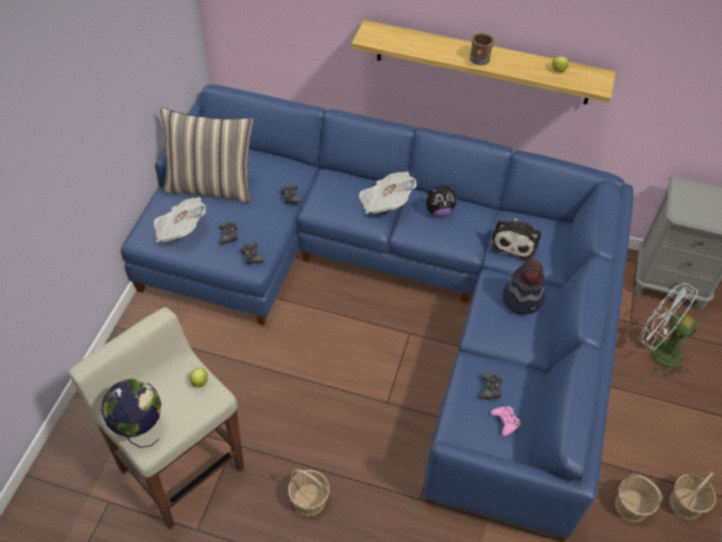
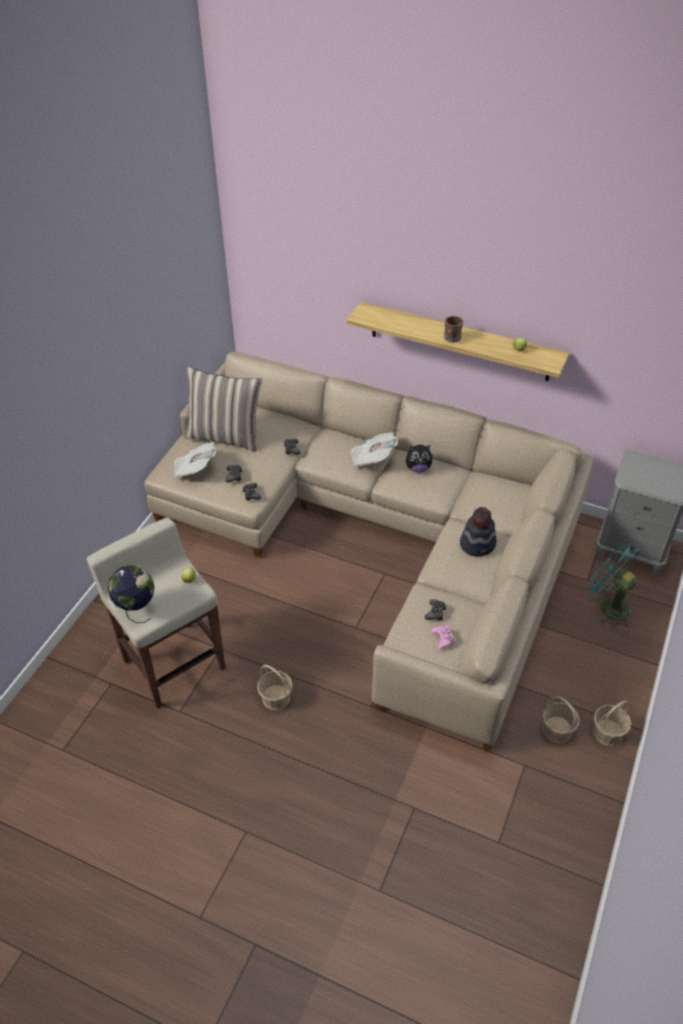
camera: 10 degrees right, 5 degrees down
(396, 290) = (379, 537): blue sofa -> beige sofa
(514, 242) = (480, 498): plush toy -> none
(658, 351) = (608, 606): white fan -> turquoise fan

